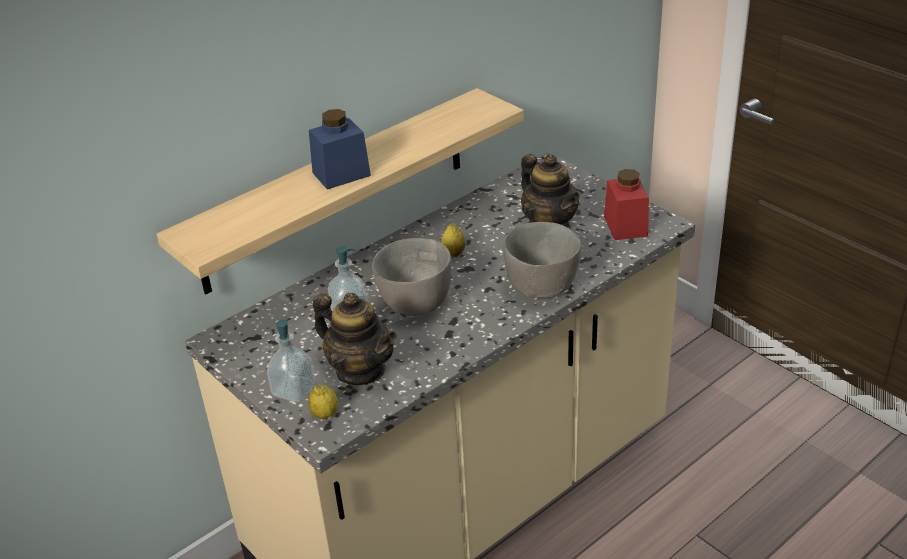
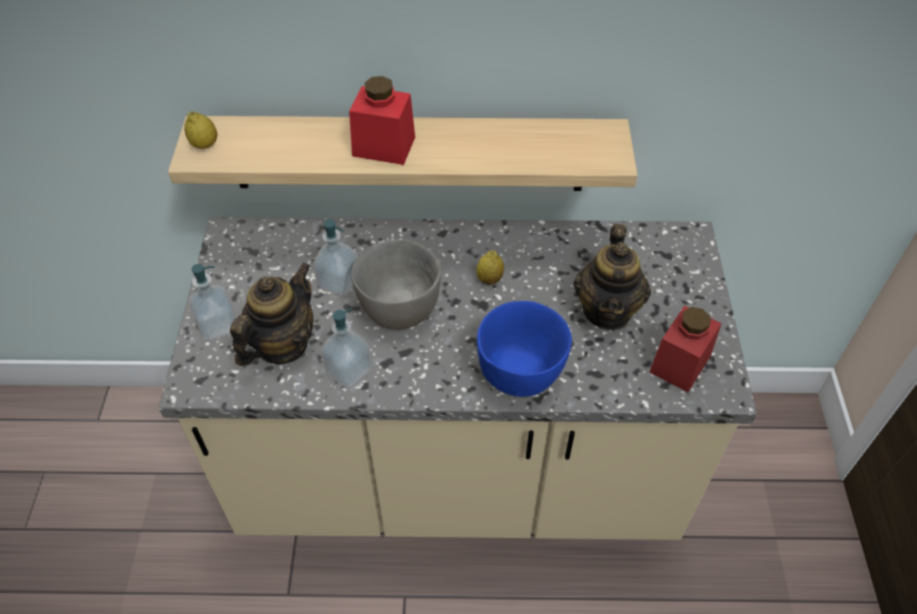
camera: 40 degrees right, 15 degrees up
(325, 414) = (211, 367): lemon -> lemon (204, 145)
(341, 174) = (384, 146): blue jar -> red jar
(360, 370) = (282, 345): teapot -> teapot turned 135 degrees counterclockwise
(429, 353) = (349, 370): none -> soap dispenser
(542, 285) = (521, 373): grey bowl -> blue bowl

